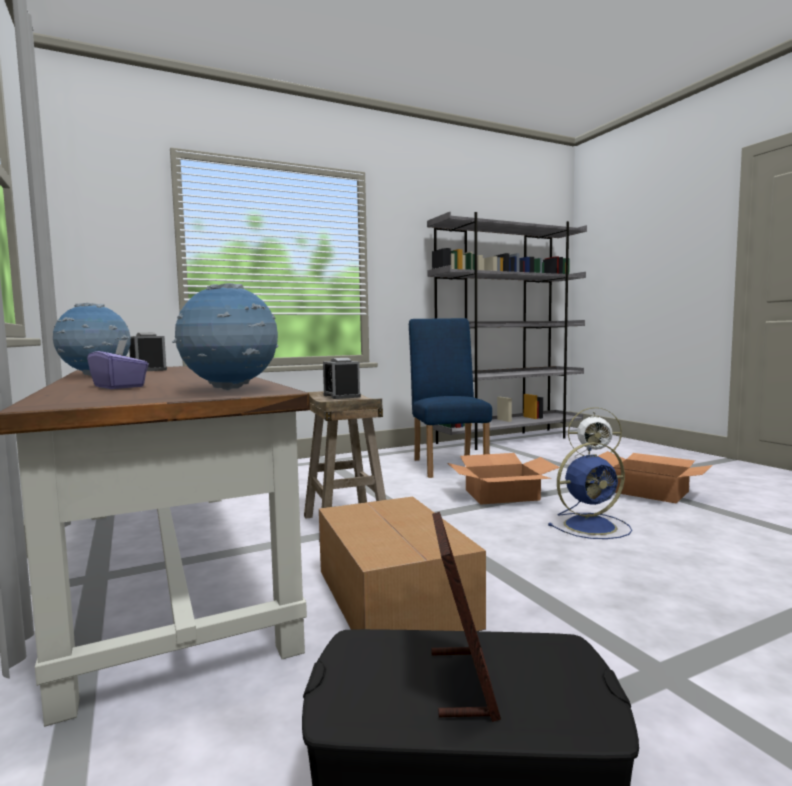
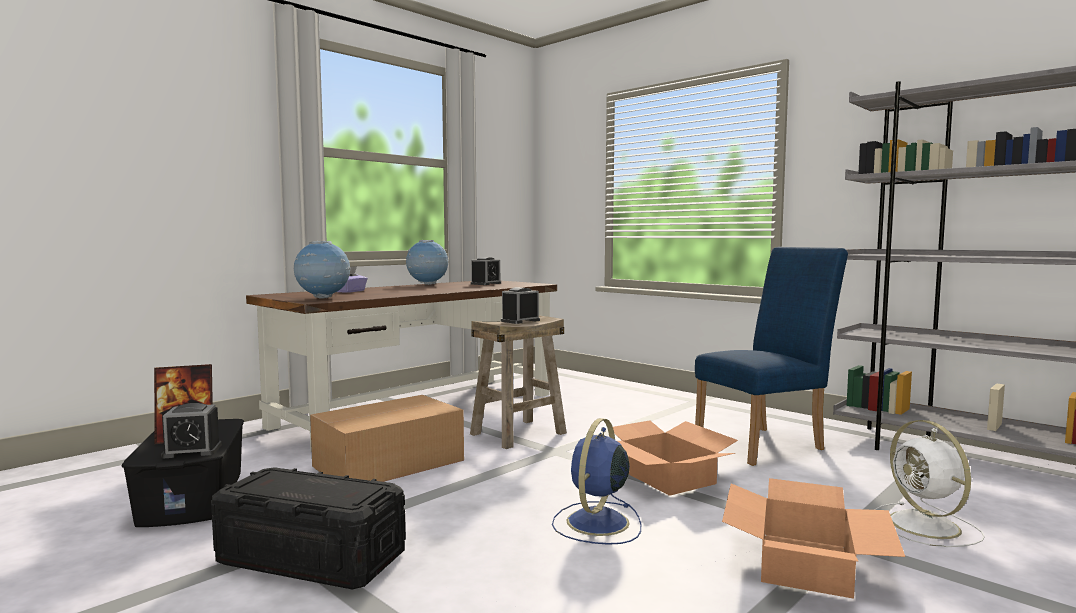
camera: 70 degrees right, 0 degrees up
(554, 663) = (192, 451): none -> alarm clock
(592, 525) = (596, 523): blue fan -> blue fan turned 60 degrees clockwise
(692, 655) = (311, 557): none -> black storage box

